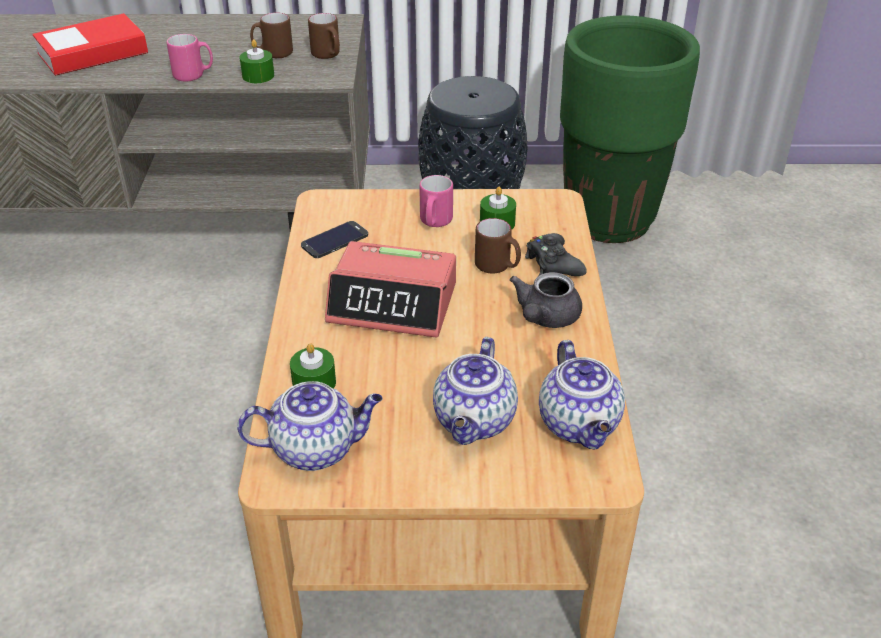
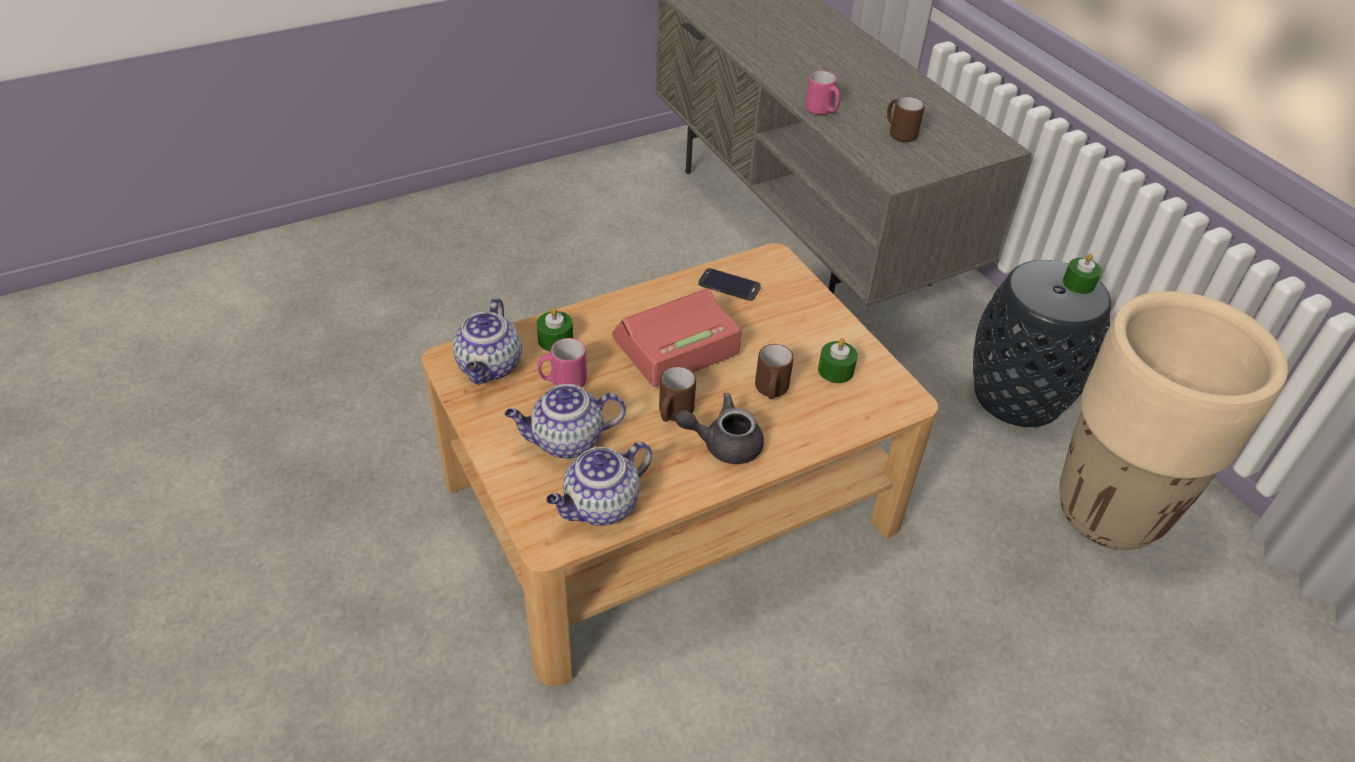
camera: 60 degrees right, 5 degrees up
(93, 53) = (804, 56): book -> none
(258, 76) = (855, 140): green candle -> green candle (1078, 283)
(316, 448) = (490, 367): teapot -> teapot turned 45 degrees clockwise
(328, 56) = (929, 162): brown mug -> brown mug (673, 414)
(393, 303) = (675, 347): alarm clock -> alarm clock turned 75 degrees clockwise
(434, 223) = (801, 332): pink mug -> pink mug (563, 382)
(553, 264) = (804, 426): black game controller -> none
(609, 221) = (1109, 511): green planter -> beige planter

